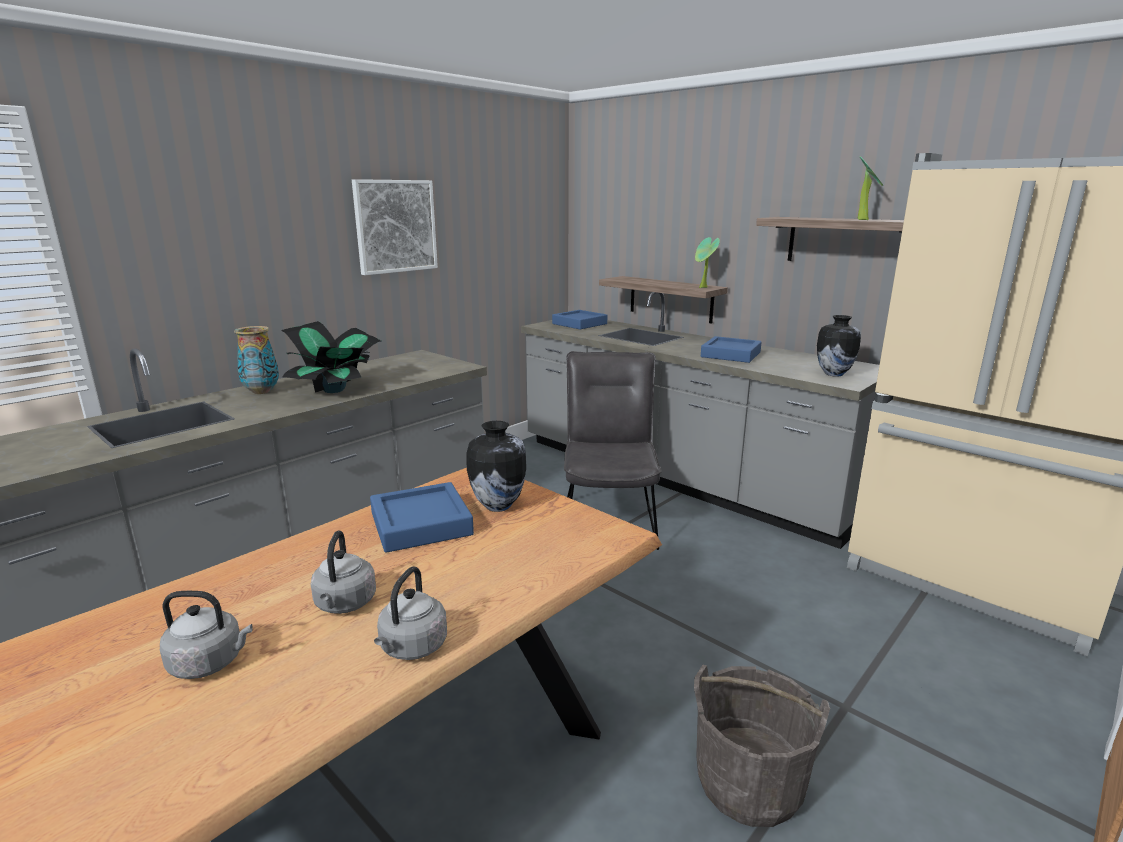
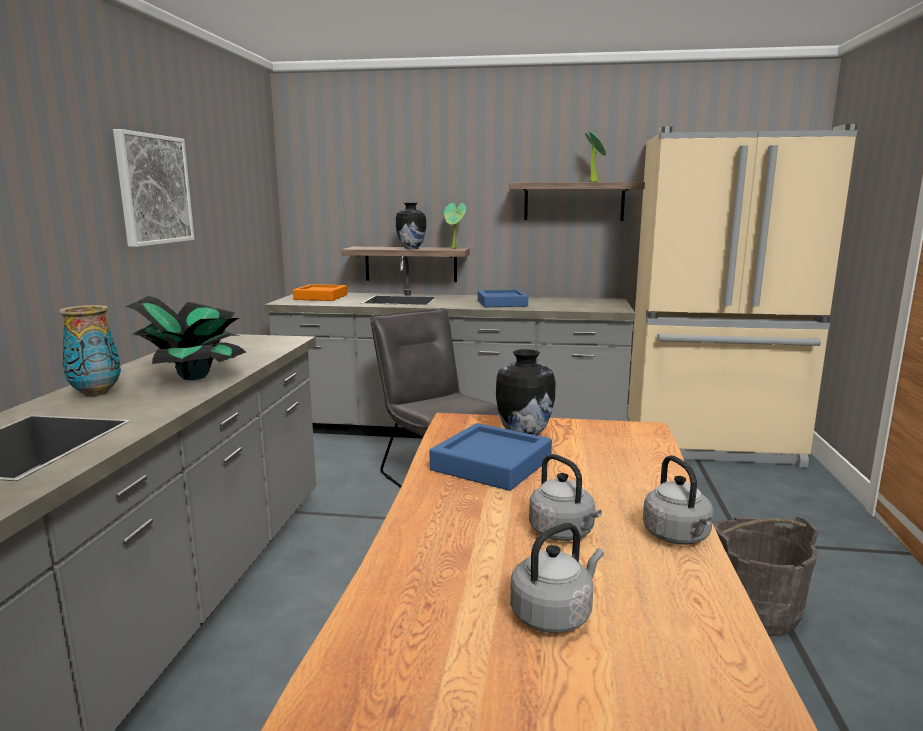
camera: 35 degrees left, 5 degrees down
(579, 324) = (321, 297): blue tray -> orange tray
(833, 374) = (597, 306): vase -> vase (411, 248)

